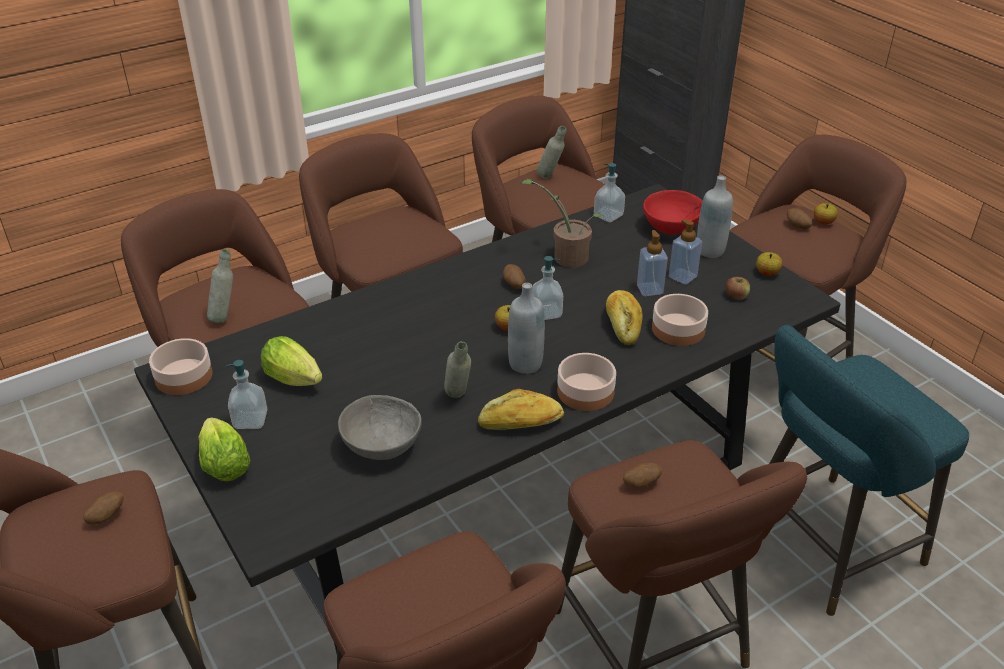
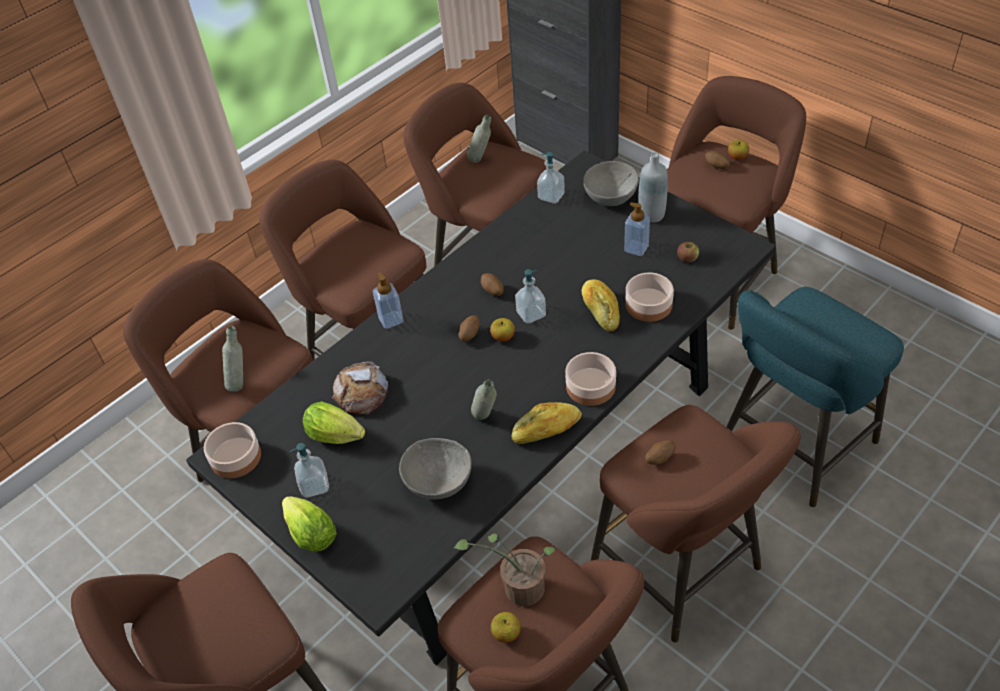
camera: 10 degrees left, 10 degrees up
(107, 516) = (224, 605): potato -> potato (469, 335)
(338, 346) = (361, 393): none -> bread
(525, 364) = (531, 371): grey bottle -> none
(565, 256) = (528, 250): potted plant -> potted plant (518, 587)
(649, 289) = (612, 268): soap dispenser -> soap dispenser (391, 320)
(671, 227) = (611, 197): red bowl -> grey bowl
(767, 273) = (706, 228): apple -> apple (506, 633)

